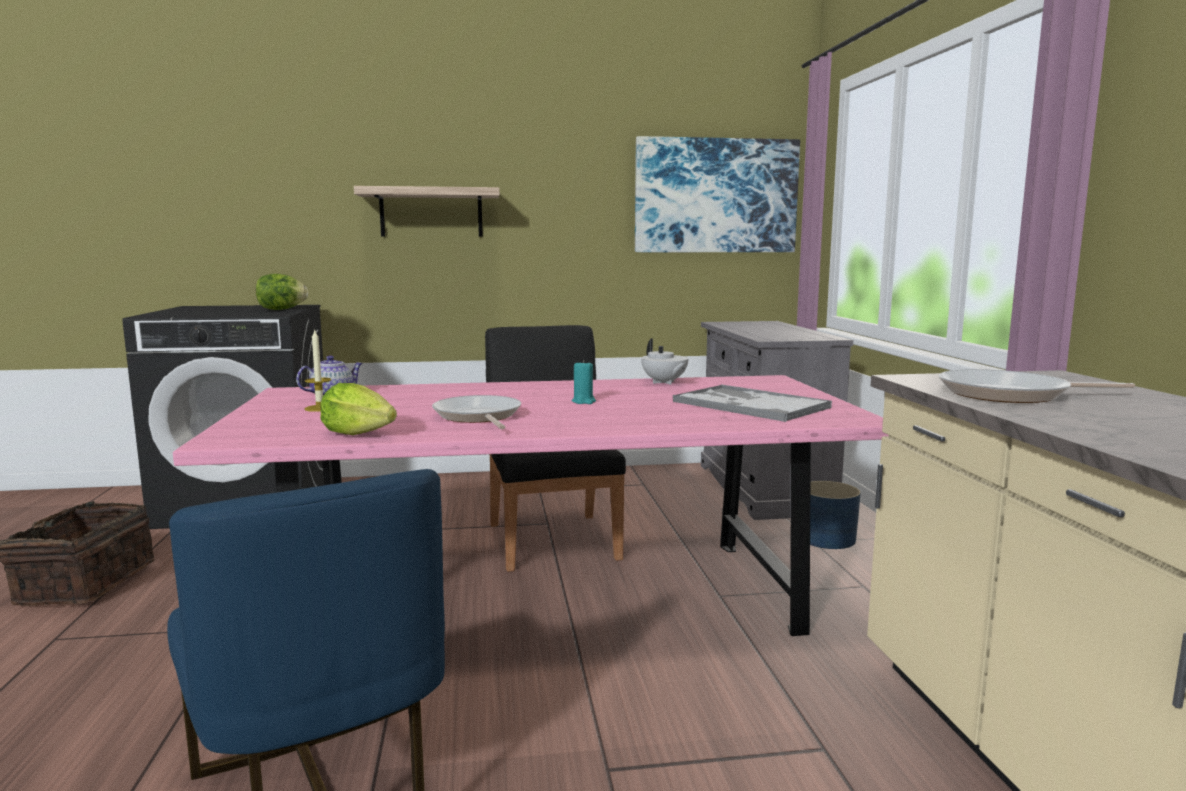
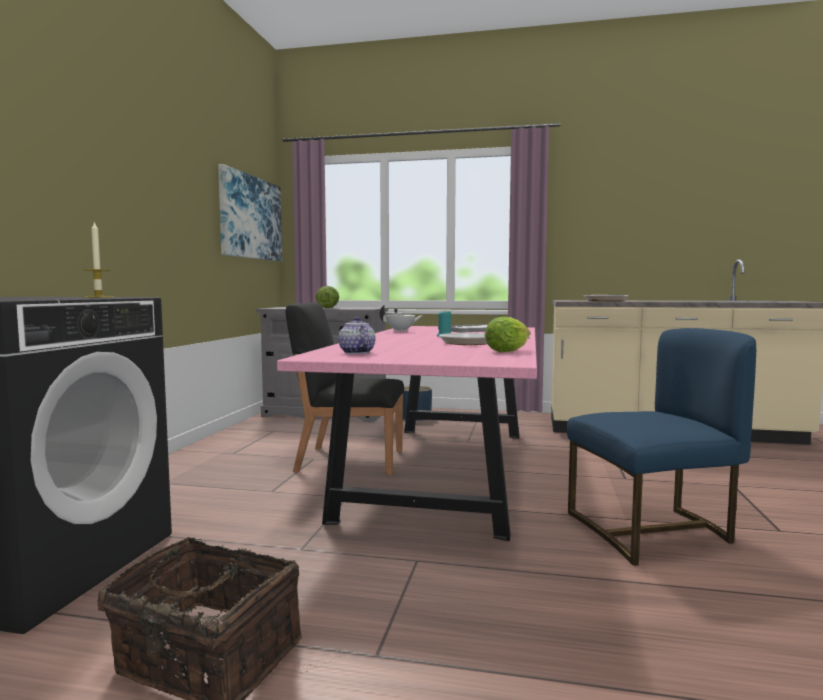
camera: 70 degrees left, 5 degrees down
(281, 309) = (63, 296): lettuce -> lettuce (327, 308)
(320, 408) = (408, 354): candle -> candle (98, 297)
(431, 213) = (104, 200): shelf -> none

